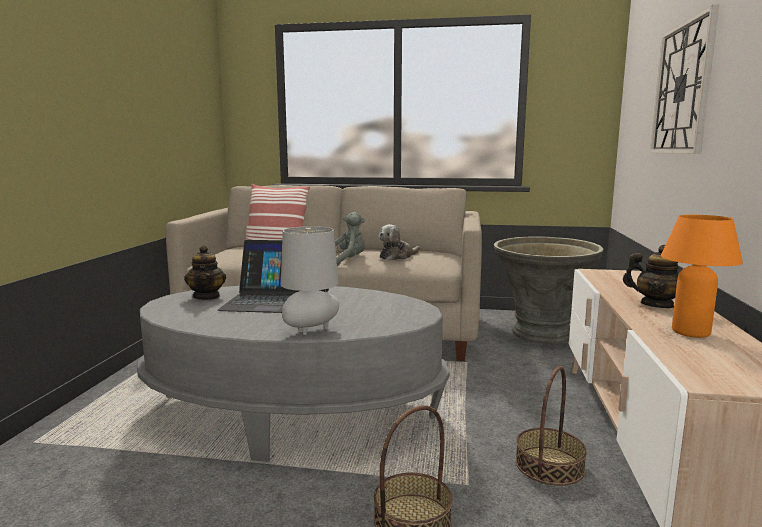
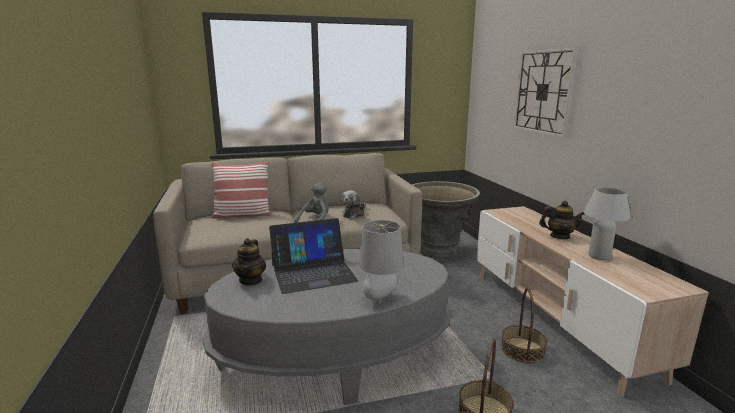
camera: 25 degrees left, 5 degrees up
(207, 297) = (251, 280): teapot -> teapot turned 45 degrees clockwise
(690, 332) = (599, 256): orange table lamp -> white table lamp

